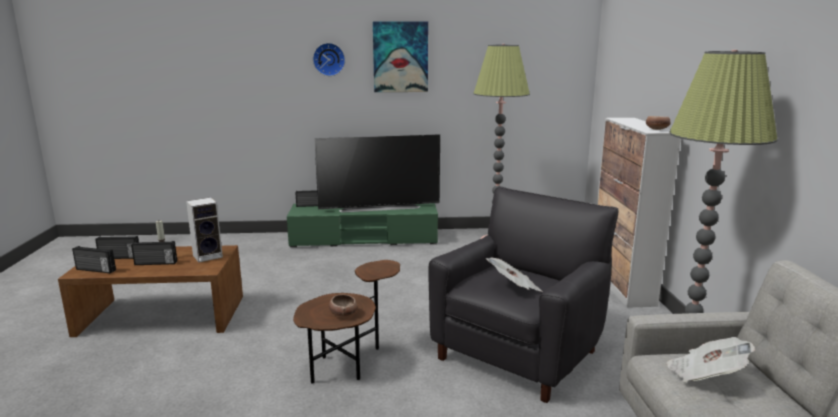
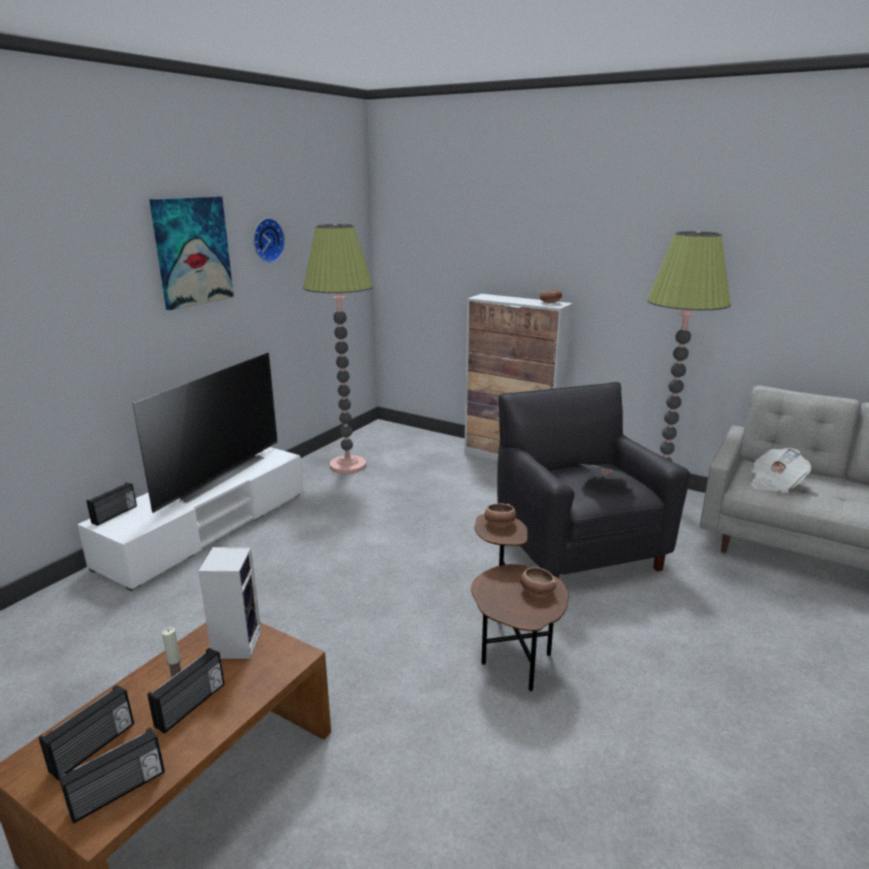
camera: 55 degrees left, 5 degrees up
(329, 59) = (93, 267): wall clock -> wall clock (266, 240)
(364, 238) = (207, 528): green tv stand -> white tv stand
(382, 267) = (499, 524): none -> bowl

